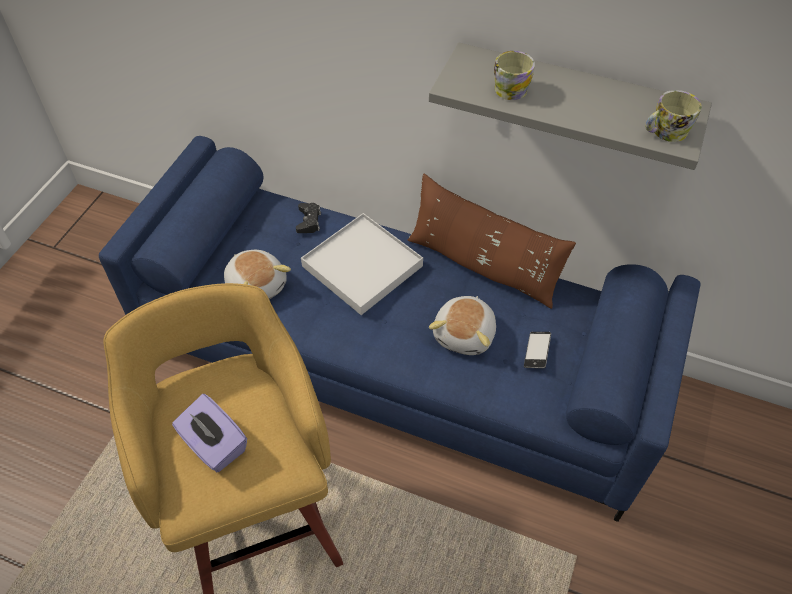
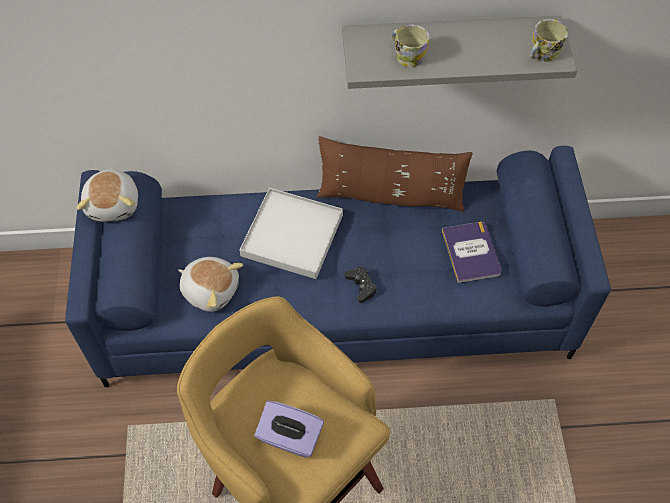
camera: 25 degrees left, 5 degrees up
(309, 221) = (221, 212): black game controller -> black game controller (361, 286)
(465, 334) = (408, 260): plush toy -> plush toy (114, 204)
(536, 352) = (471, 252): phone -> book

